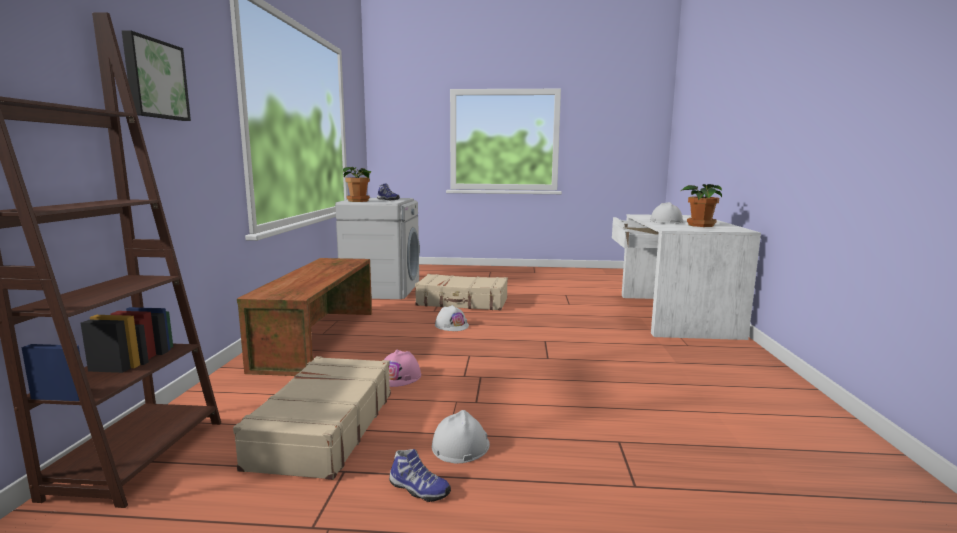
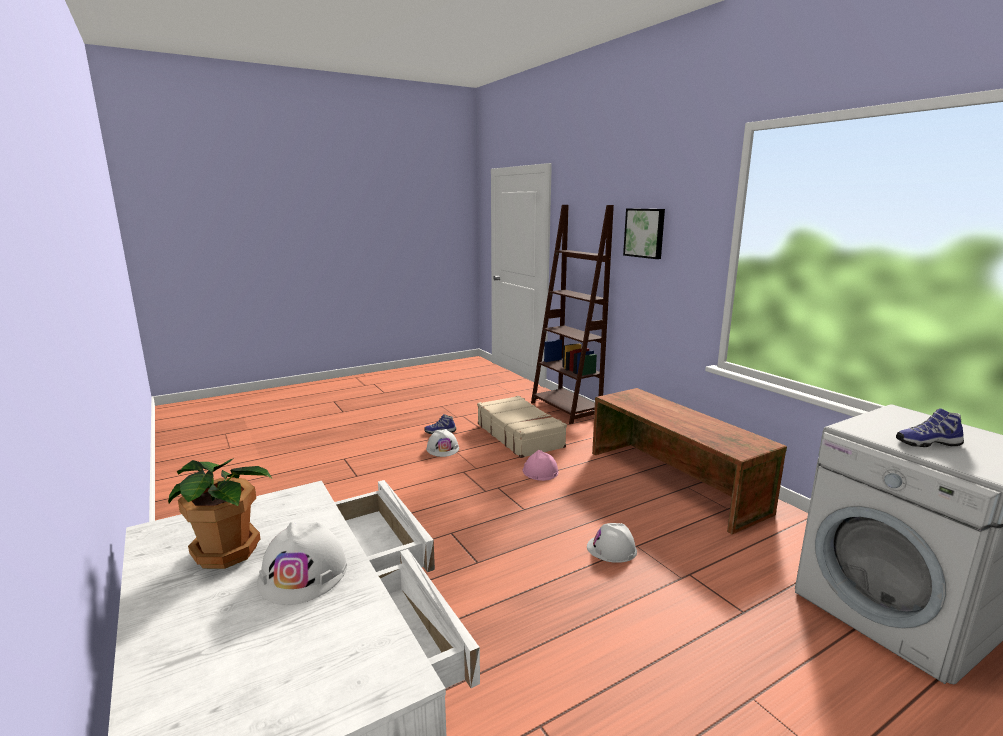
camera: 145 degrees right, 5 degrees up
(359, 201) = (900, 418): potted plant -> none
(462, 302) = (706, 623): beige suitcase -> none

